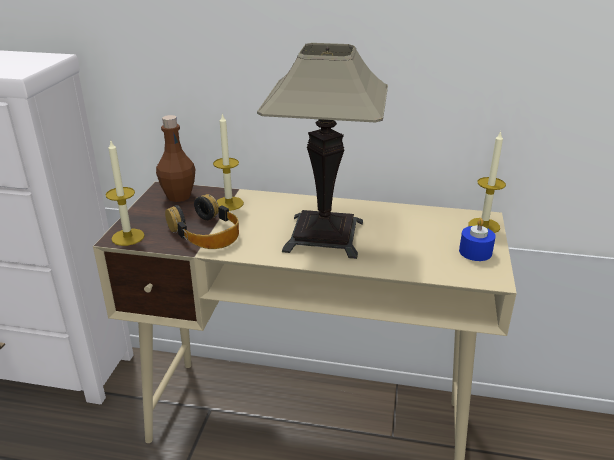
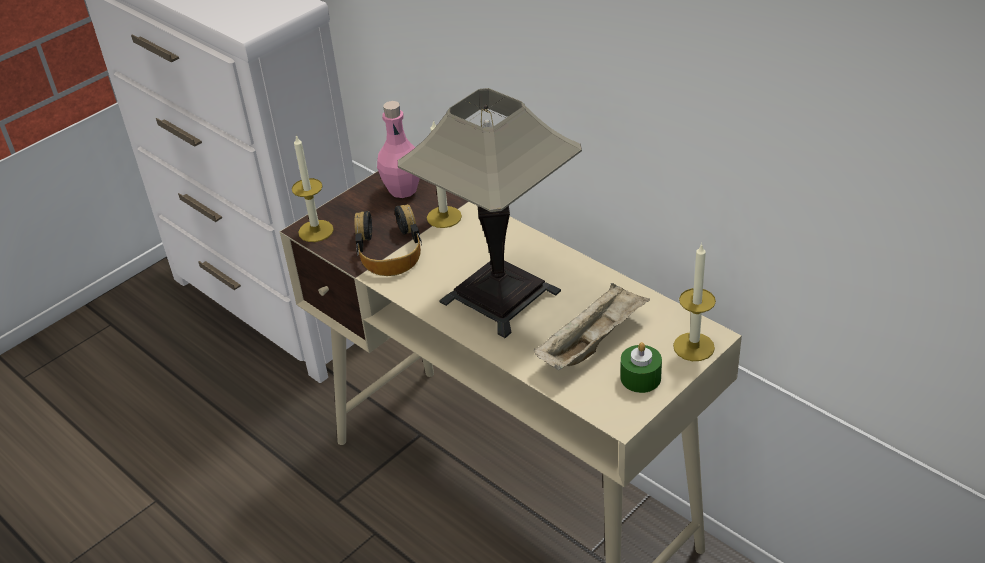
camera: 35 degrees right, 10 degrees up
(179, 196) = (403, 190): brown bottle -> pink bottle
(419, 242) = (592, 342): none -> beige tray
(475, 252) = (640, 378): blue candle -> green candle

